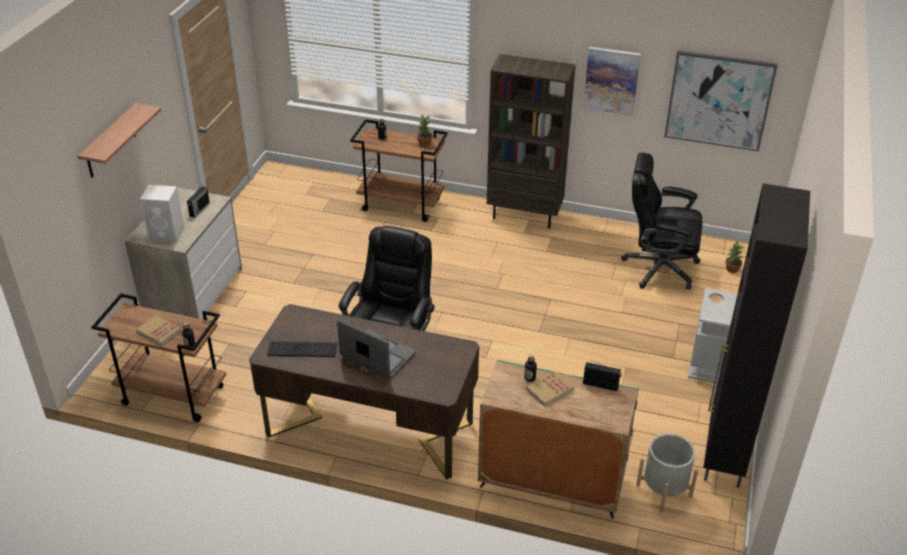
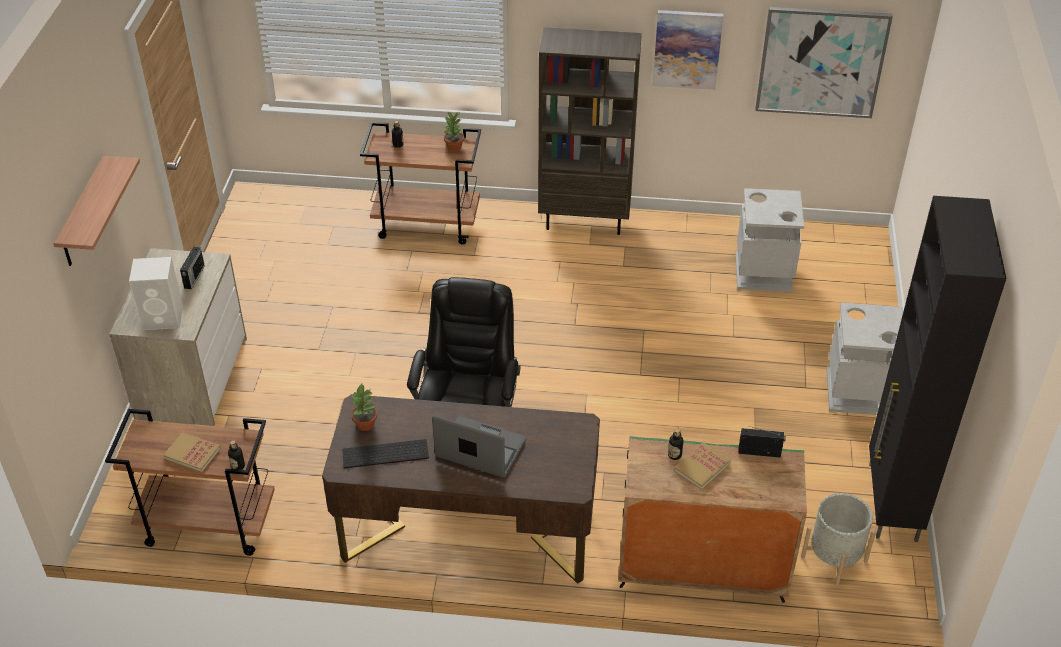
camera: 10 degrees left, 5 degrees up
(658, 268) = (763, 271): black office chair -> grey trash can
(732, 269) = (849, 263): potted plant -> potted plant (365, 424)

